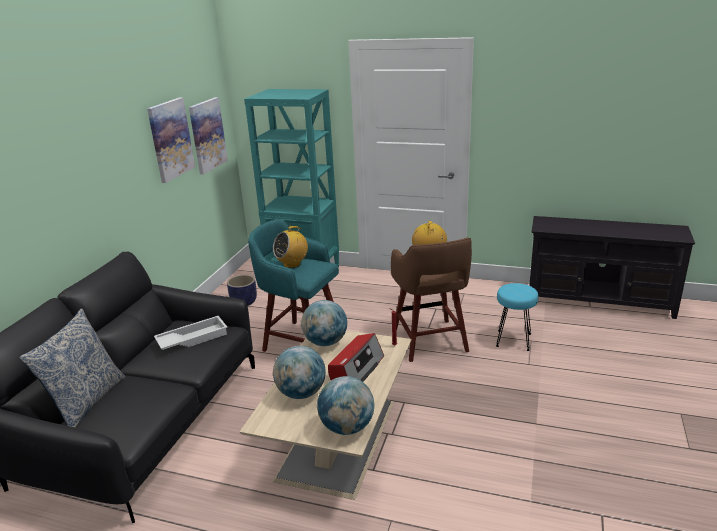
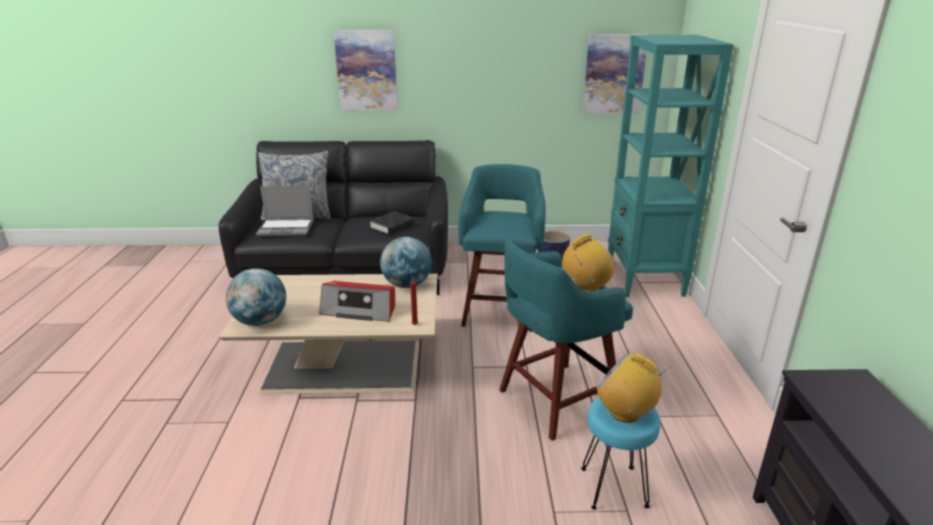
camera: 70 degrees right, 0 degrees up
(126, 408) = (287, 228): none -> laptop
(170, 139) = (544, 61): picture -> picture (366, 70)
(192, 338) = (391, 226): white tray -> black book
(292, 264) = (505, 217): radio -> radio (625, 412)
(301, 393) = (314, 289): globe -> none
(430, 342) = (555, 400): brown stool -> turquoise stool

